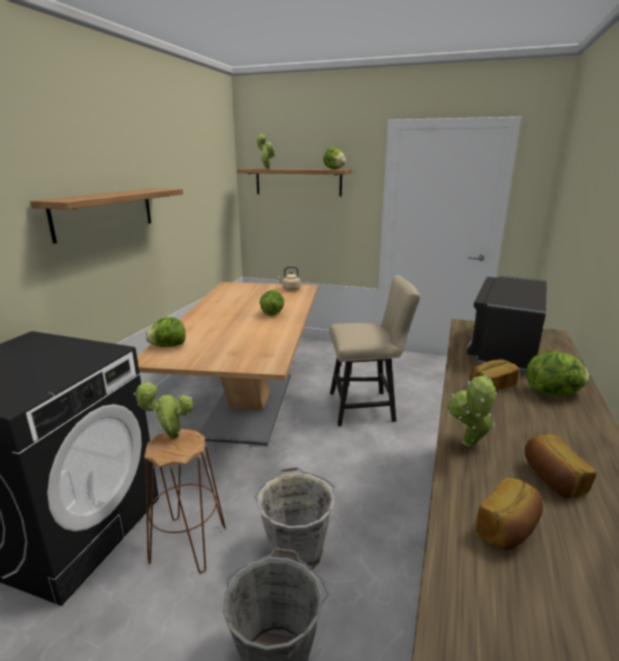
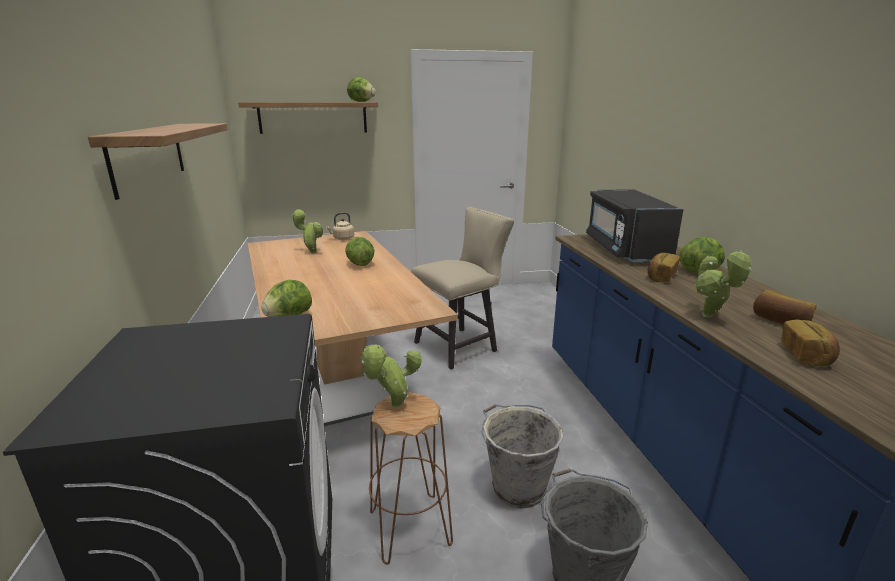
camera: 30 degrees left, 0 degrees up
(267, 168) = (278, 101): potted plant -> potted plant (311, 252)

